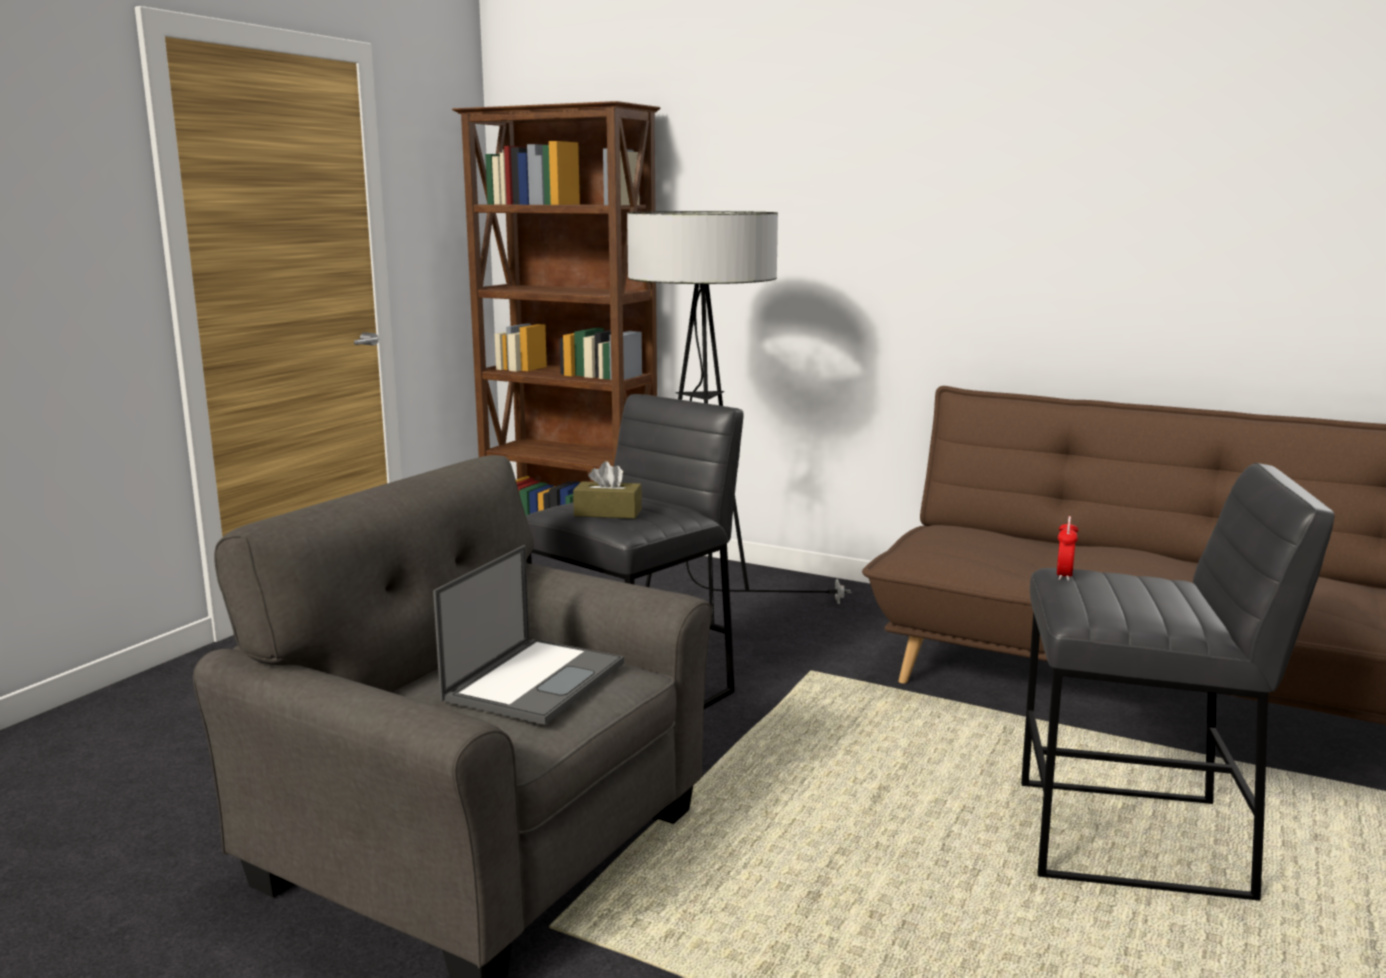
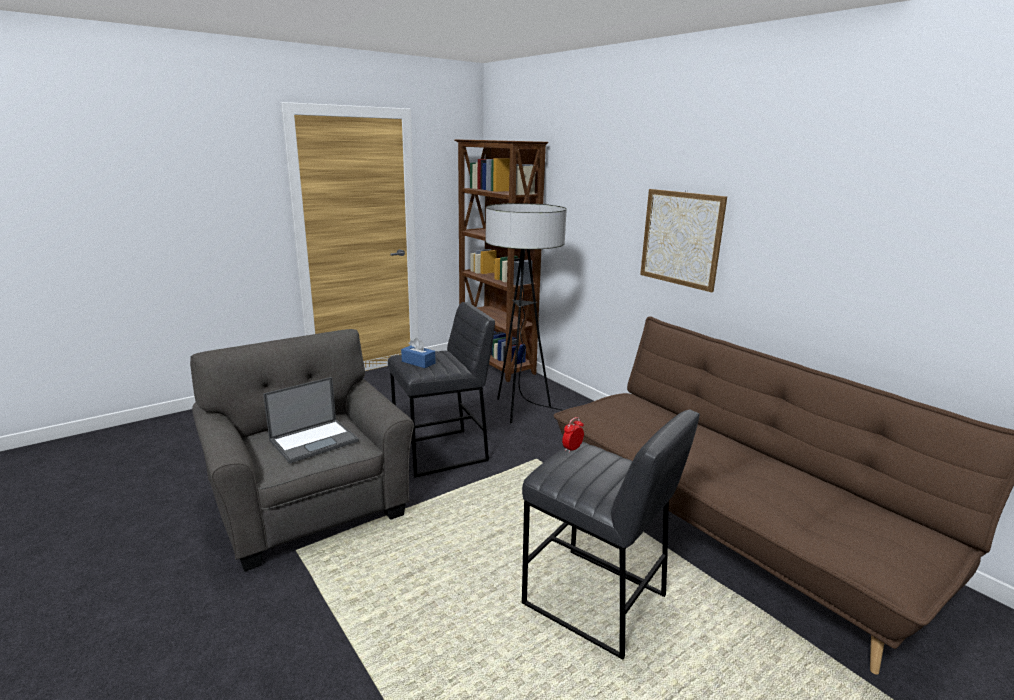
camera: 25 degrees right, 5 degrees up
(608, 513) = (418, 362): brown tissue box -> blue tissue box
(967, 249) = (681, 237): none -> picture

